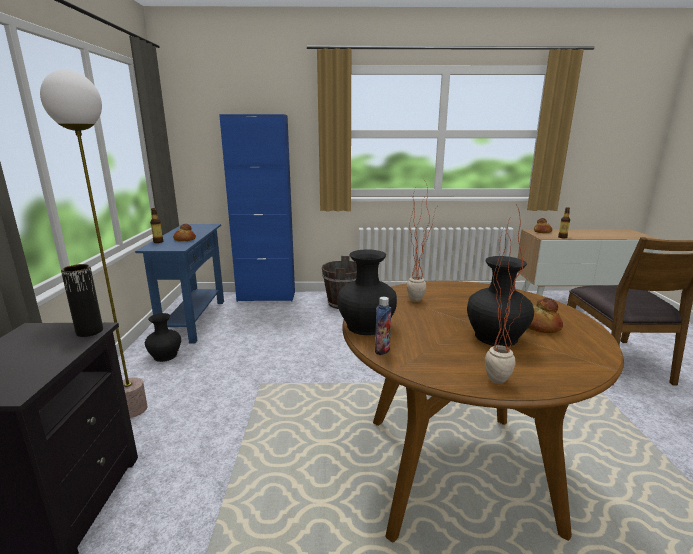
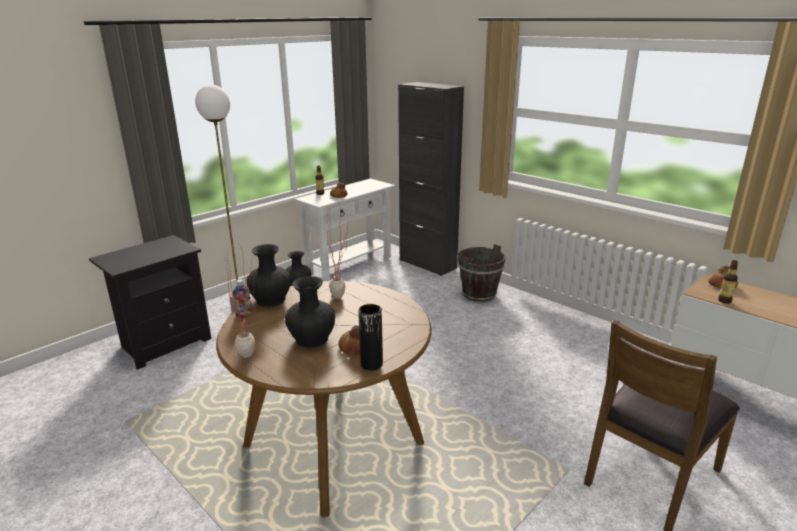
camera: 45 degrees right, 5 degrees up
(89, 331) = (183, 250): black vase -> black vase (371, 364)
(194, 320) = (350, 265): blue console table -> white console table
(266, 296) = (427, 264): blue cabinet -> black cabinet

